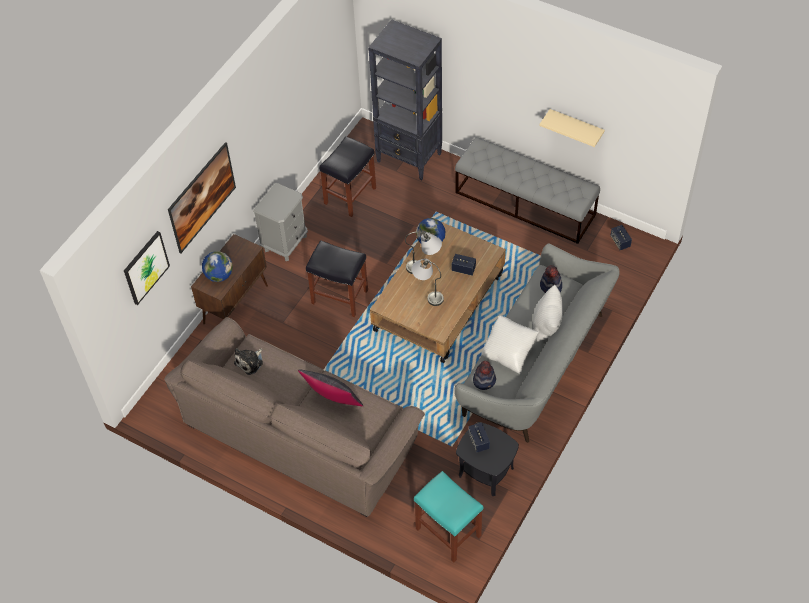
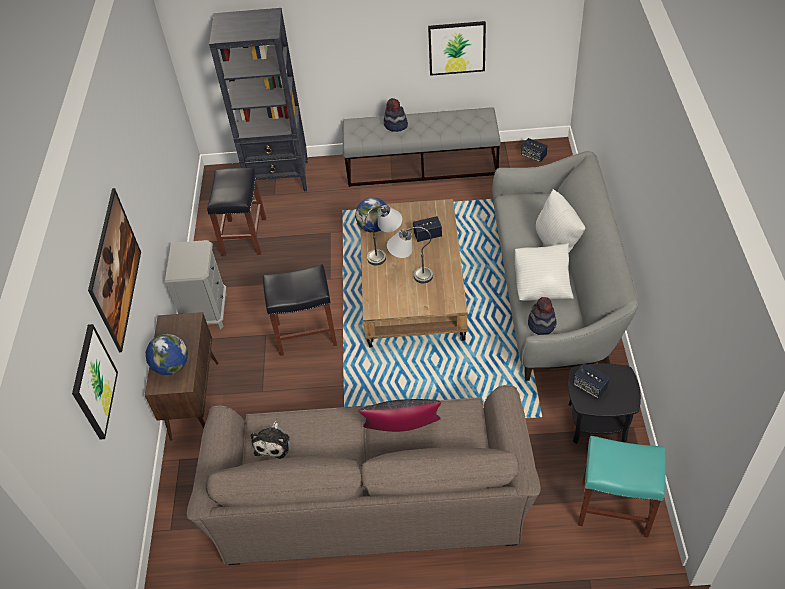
camera: 30 degrees left, 5 degrees down
(550, 286) = (527, 208): hat -> hat (395, 125)
(576, 127) = (456, 47): beige shelf -> picture

